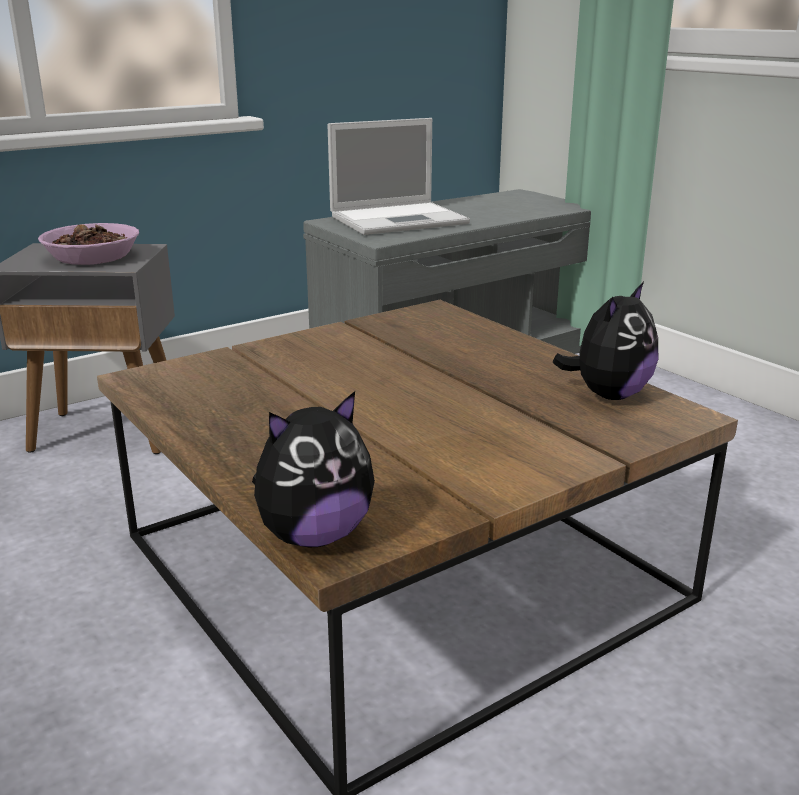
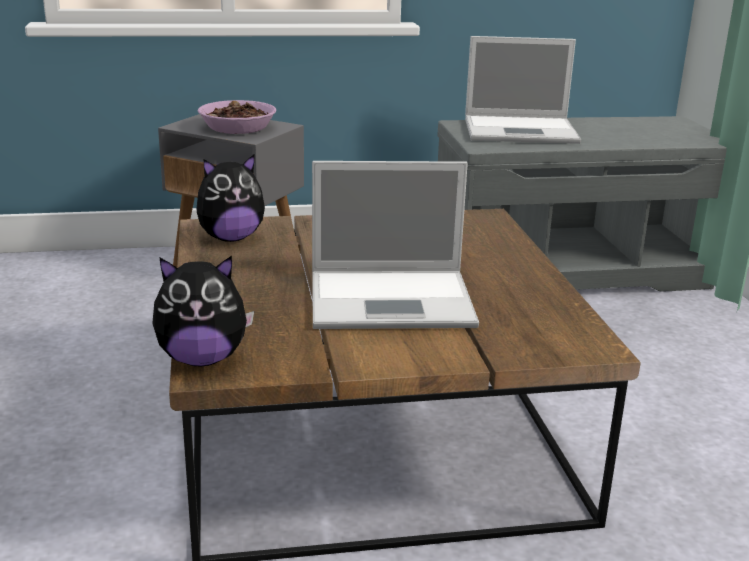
camera: 25 degrees right, 0 degrees up
(446, 413) = (394, 300): none -> laptop
(608, 394) = (548, 316): plush toy -> plush toy (230, 238)

